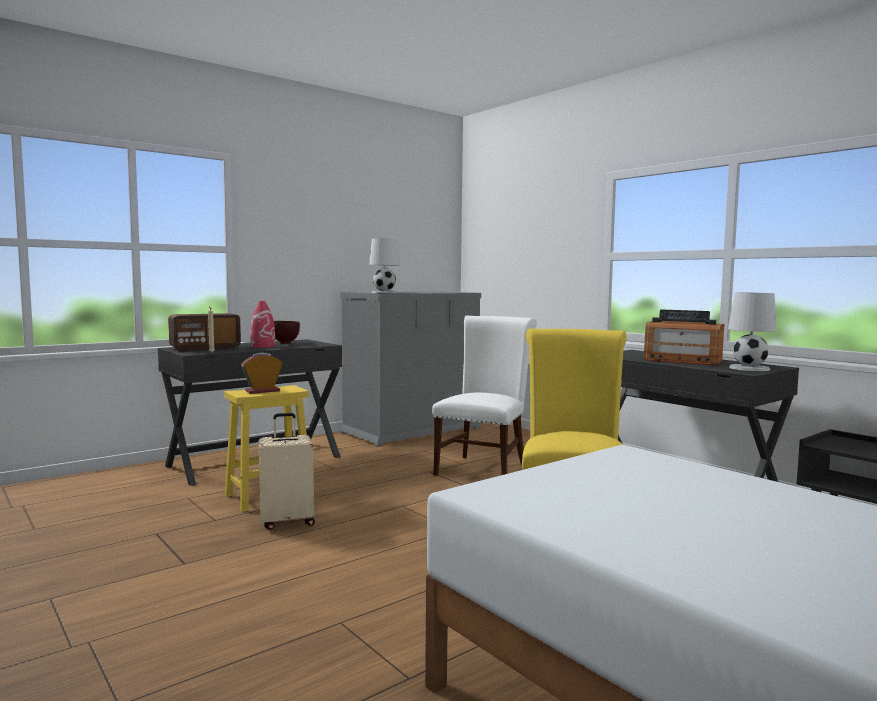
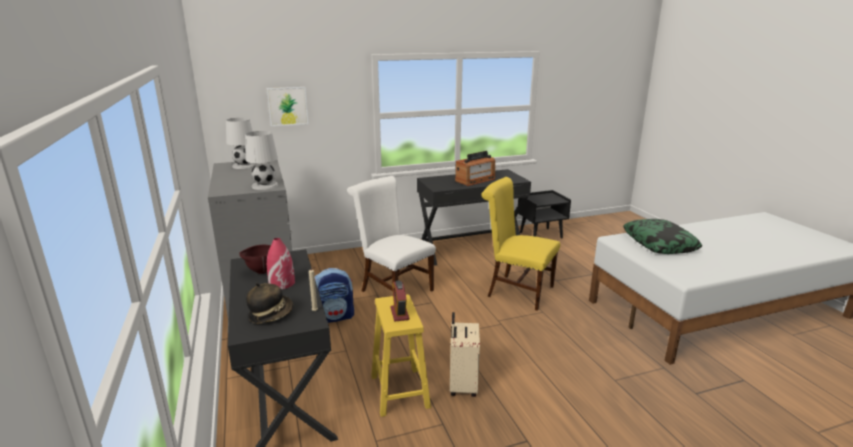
camera: 70 degrees left, 15 degrees up
(205, 348) = (271, 314): radio -> hat
(395, 456) = (334, 317): none -> backpack
(521, 241) = (287, 106): none -> picture
(666, 481) = (659, 243): none -> pillow
(749, 368) = (508, 176): white table lamp -> white table lamp (243, 166)

